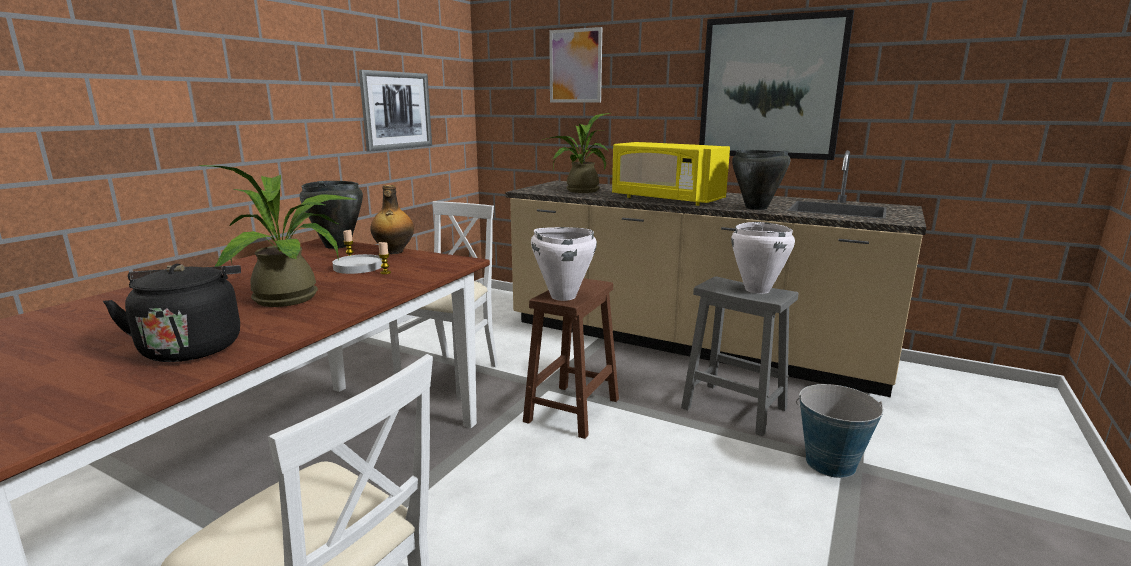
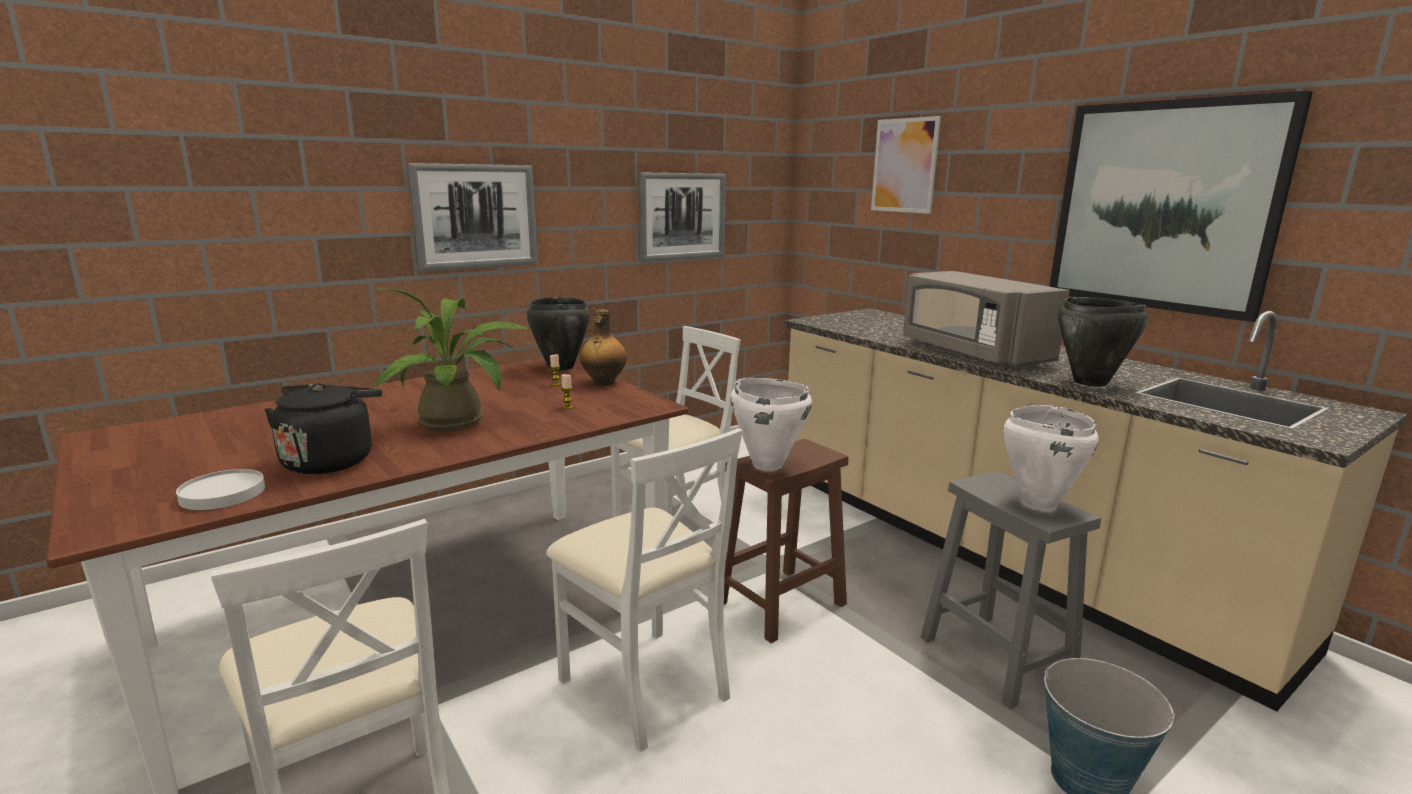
camera: 25 degrees right, 0 degrees up
(216, 108) = (475, 216): none -> picture
(358, 267) = (551, 396): white plate -> white plate (223, 494)
(510, 495) = (644, 685): none -> white chair
(578, 191) = (874, 327): potted plant -> none
(665, 199) = (972, 353): yellow microwave -> grey microwave

